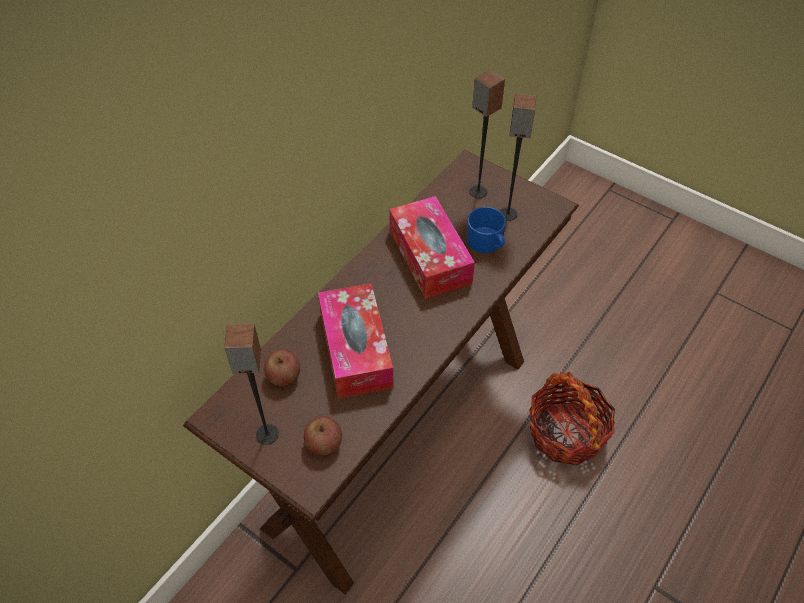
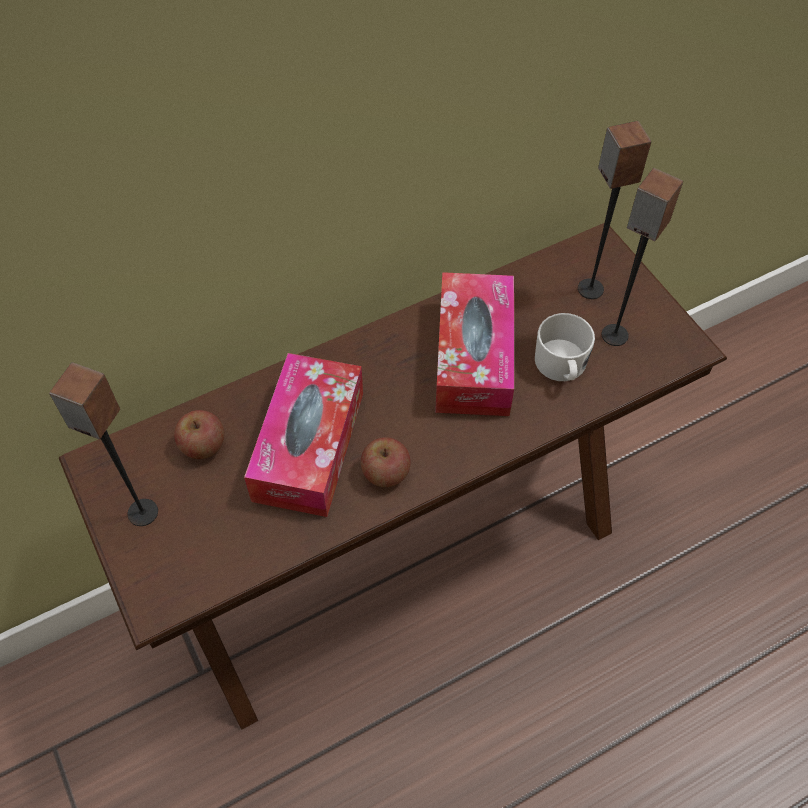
camera: 25 degrees right, 5 degrees up
(324, 443) = (202, 554): apple -> apple (385, 472)
(487, 243) = (561, 366): blue mug -> white mug
(565, 433) = (619, 651): basket -> none

